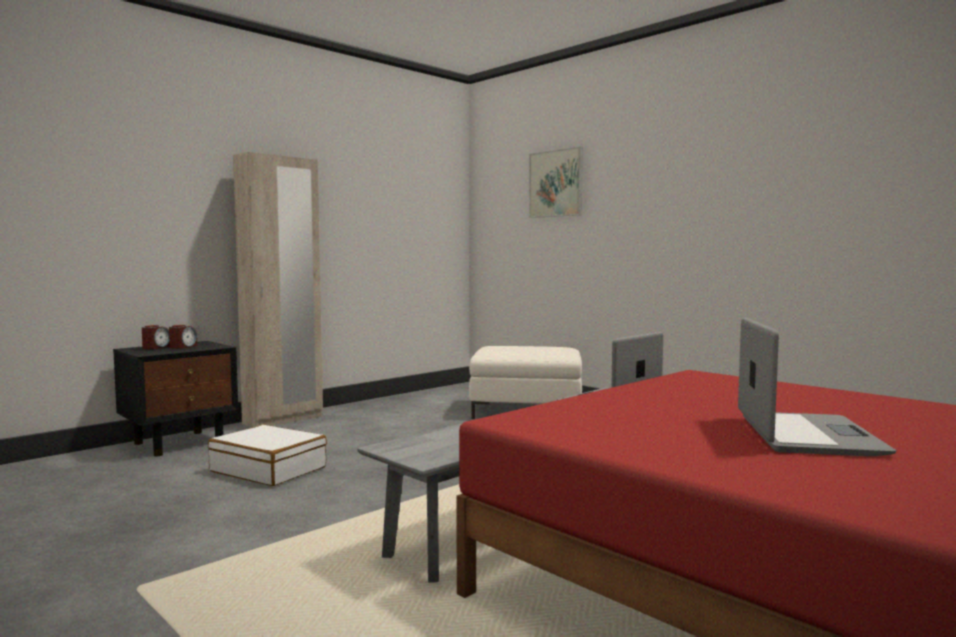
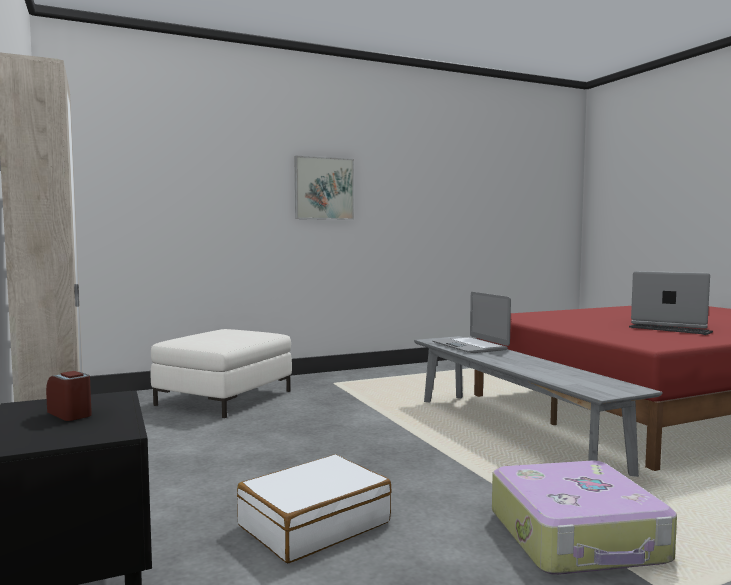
camera: 70 degrees left, 0 degrees up
(156, 347) = (35, 429): alarm clock -> none
(254, 550) = (578, 537): none -> suitcase
(556, 183) = (188, 163): picture -> picture (324, 188)
(702, 432) = (670, 330): none -> keyboard

